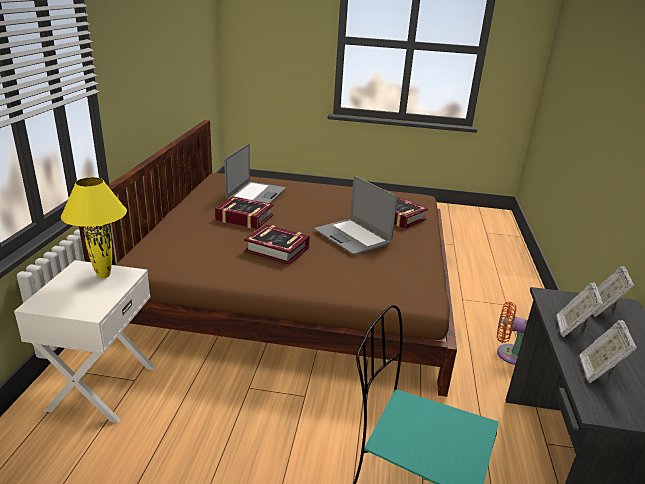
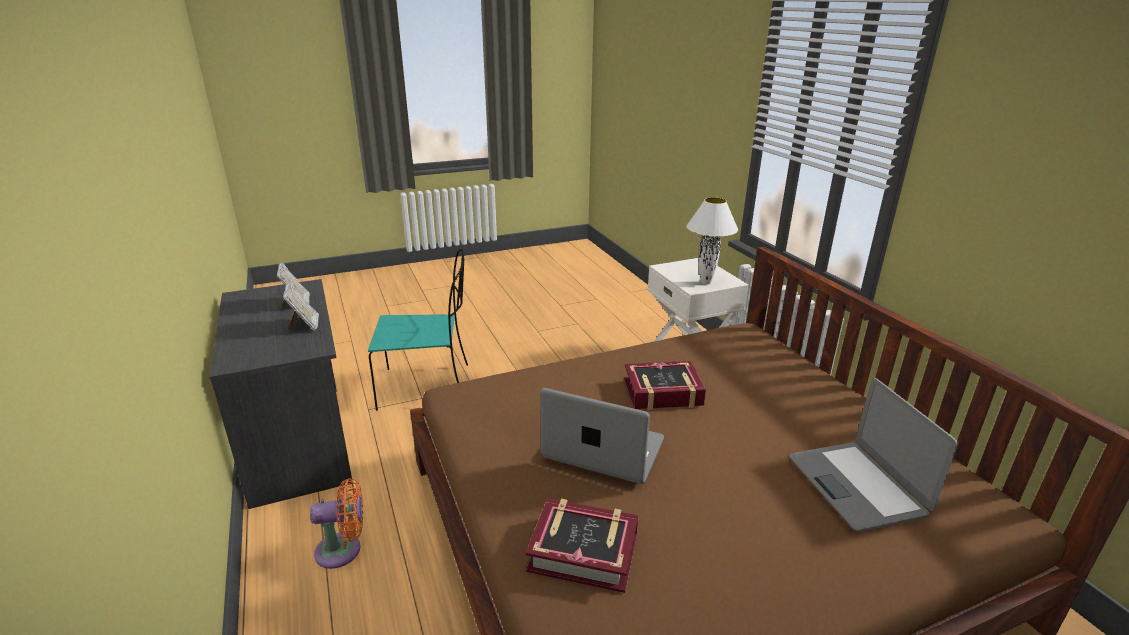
camera: 150 degrees right, 0 degrees up
(104, 275) = (705, 283): yellow table lamp -> white table lamp
(244, 218) = (778, 427): book -> none
(602, 309) = (262, 352): picture frame -> none

